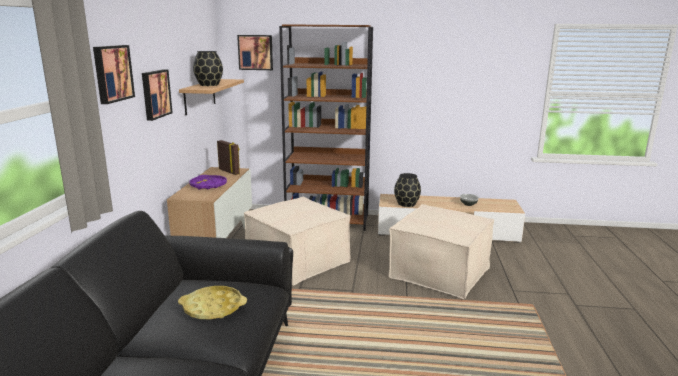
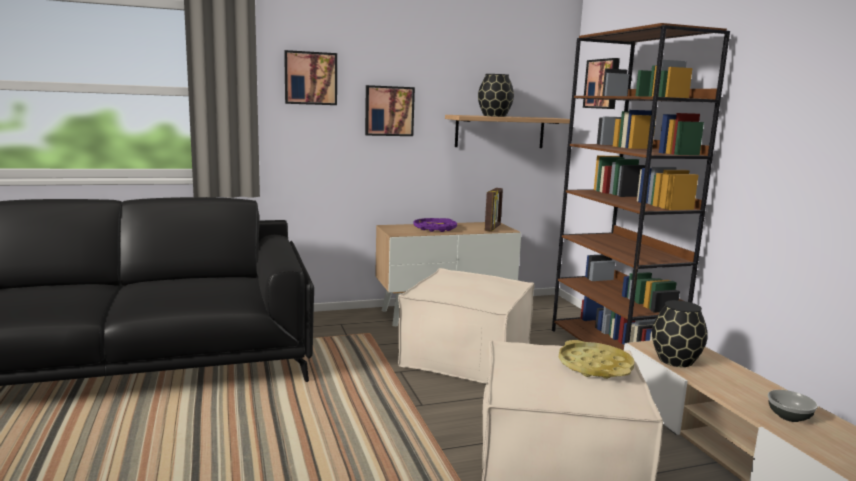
camera: 65 degrees right, 5 degrees down
(213, 307) = (186, 289): yellow tray -> yellow tray (595, 366)

